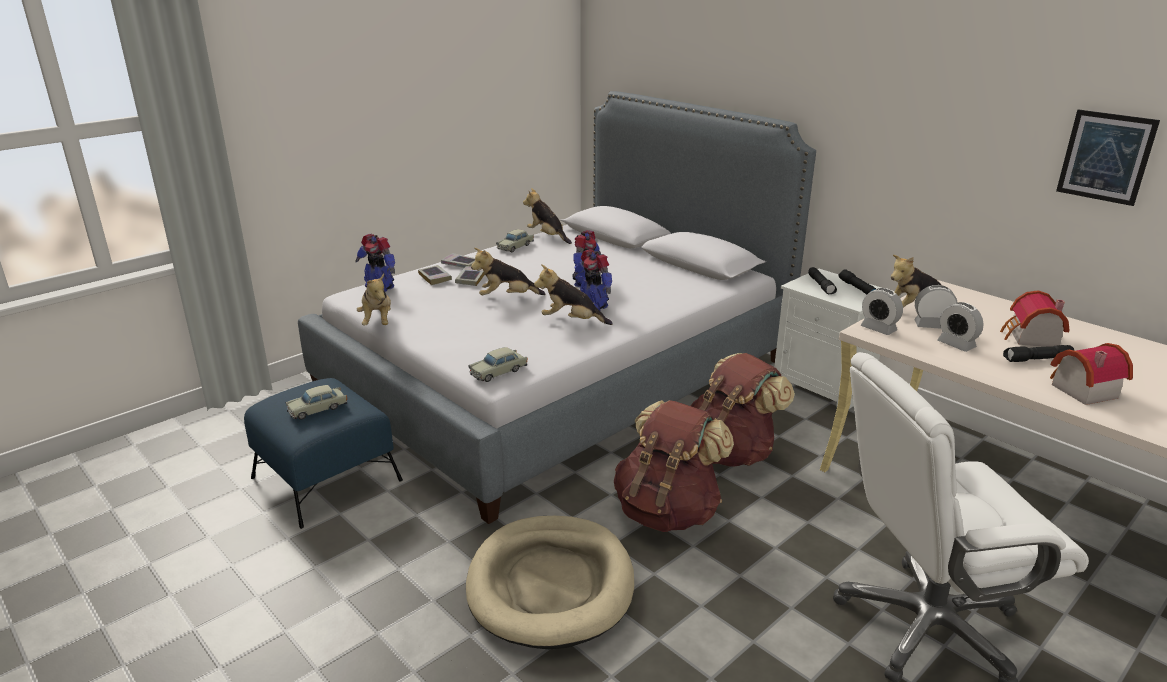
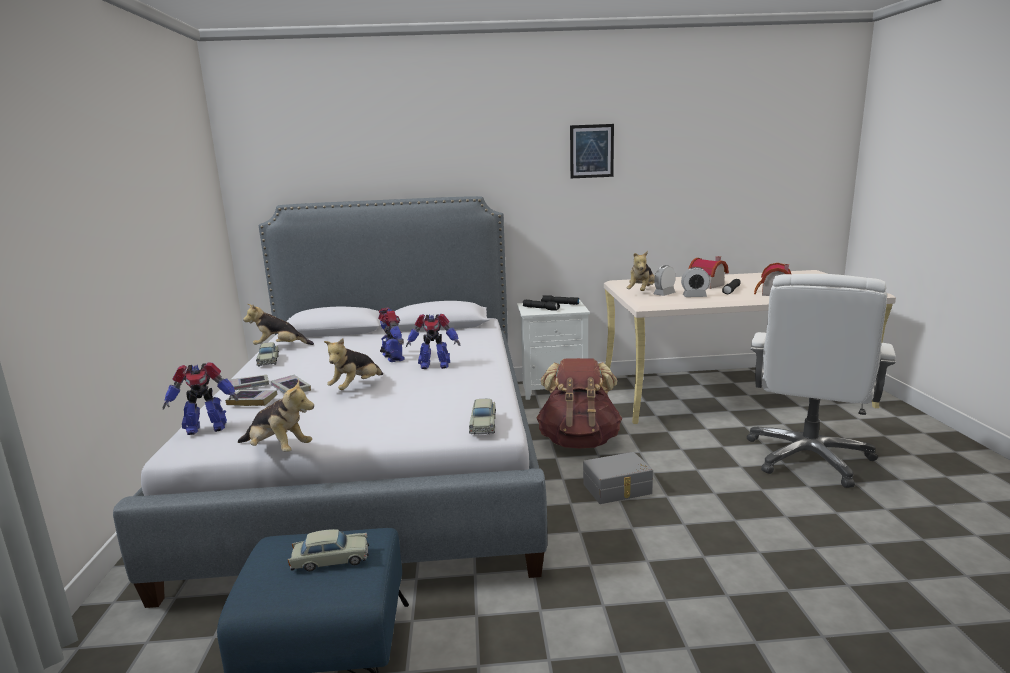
camera: 50 degrees left, 10 degrees down
(318, 409) = (330, 559): beige toy car -> beige toy car turned 105 degrees counterclockwise
(551, 585) = (656, 576): beige dog bed -> none
(571, 321) = (446, 379): plush toy -> none
(668, 511) = (618, 489): brown backpack -> grey storage box
(878, 329) = (652, 302): alarm clock -> none
(1105, 157) = (688, 177): picture -> picture (591, 151)

